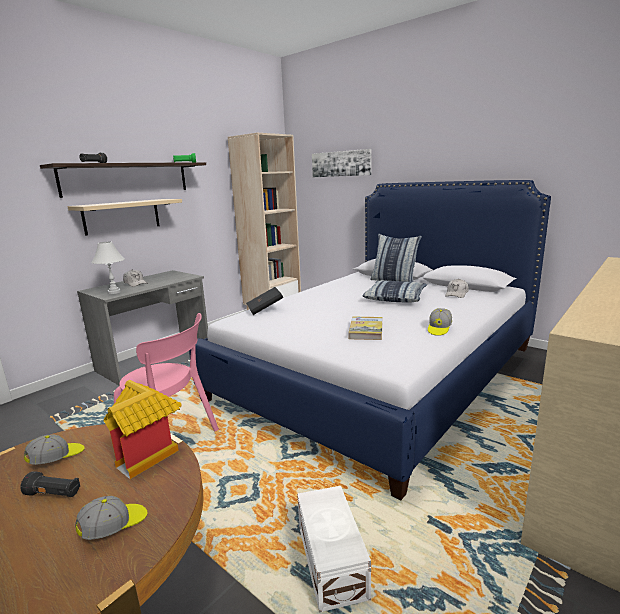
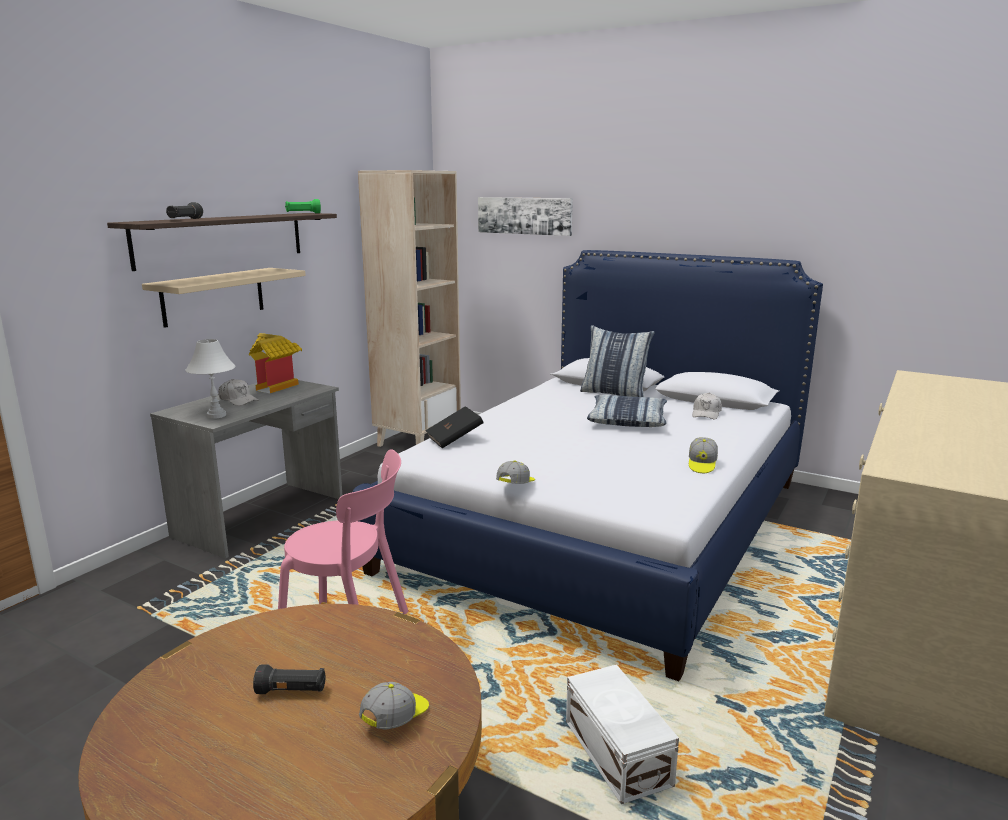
camera: 10 degrees left, 0 degrees up
(57, 458) = (263, 651): cap -> cap (516, 485)
(149, 454) = (386, 638): toy house -> toy house (277, 386)
(366, 330) = (609, 468): book -> none

